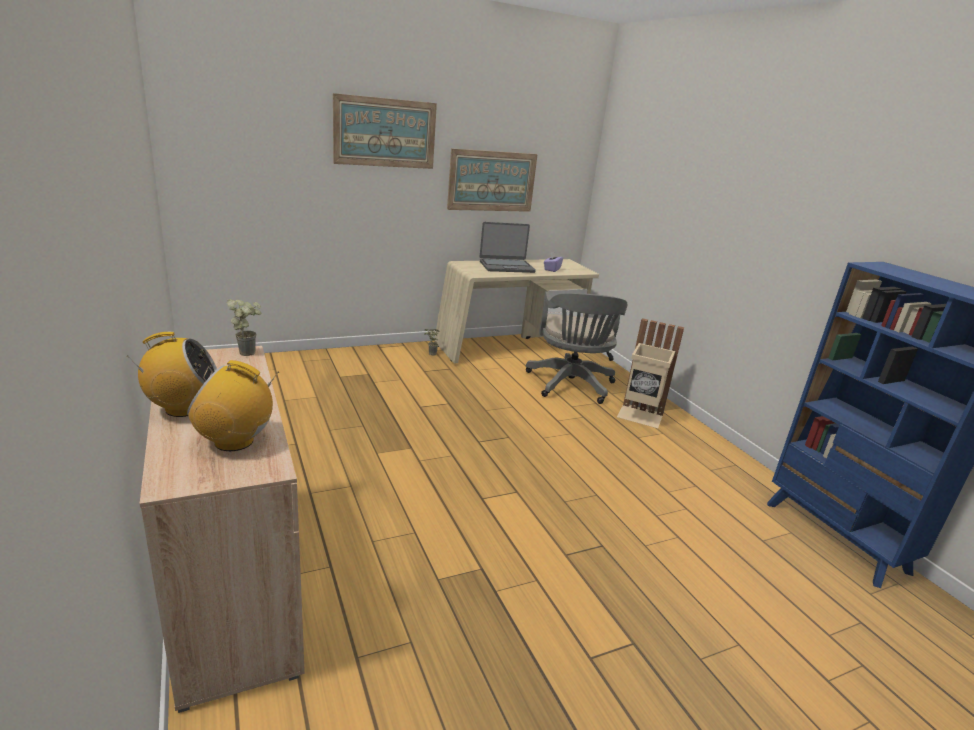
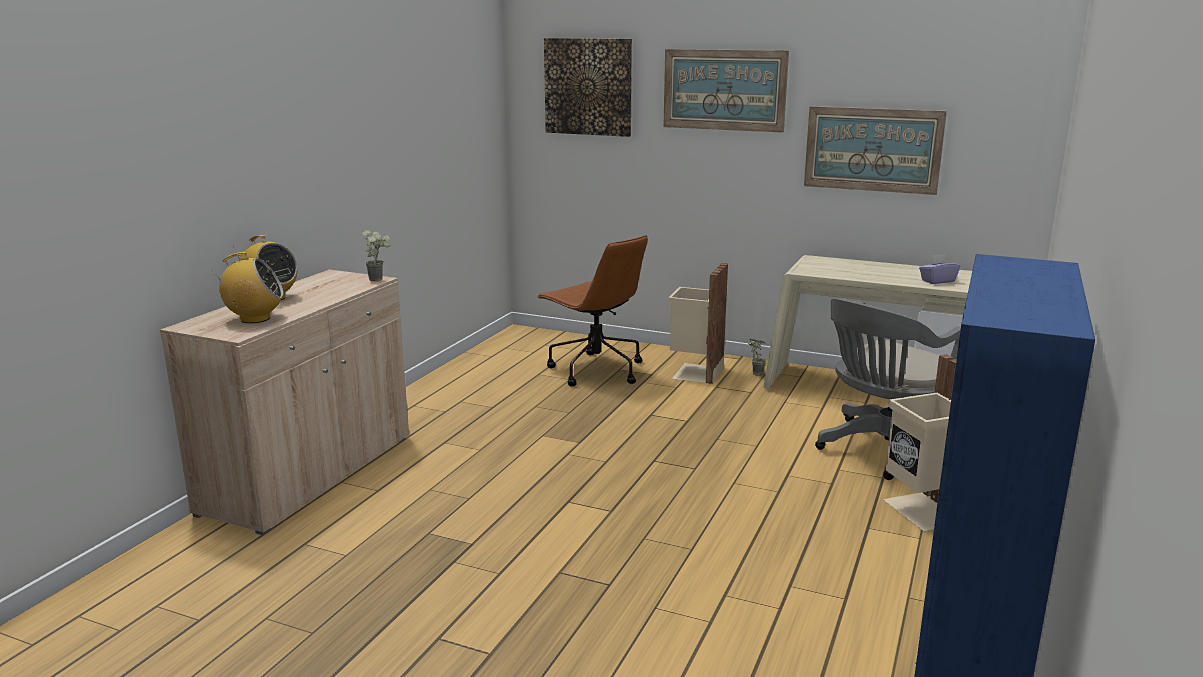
camera: 50 degrees right, 5 degrees down
(235, 441) = (254, 319): radio -> radio turned 120 degrees clockwise
(254, 124) = (588, 87): none -> picture
(323, 383) = (595, 370): none -> brown office chair
(394, 364) = (695, 373): none -> beige trash can
(506, 266) = (870, 269): laptop -> none

